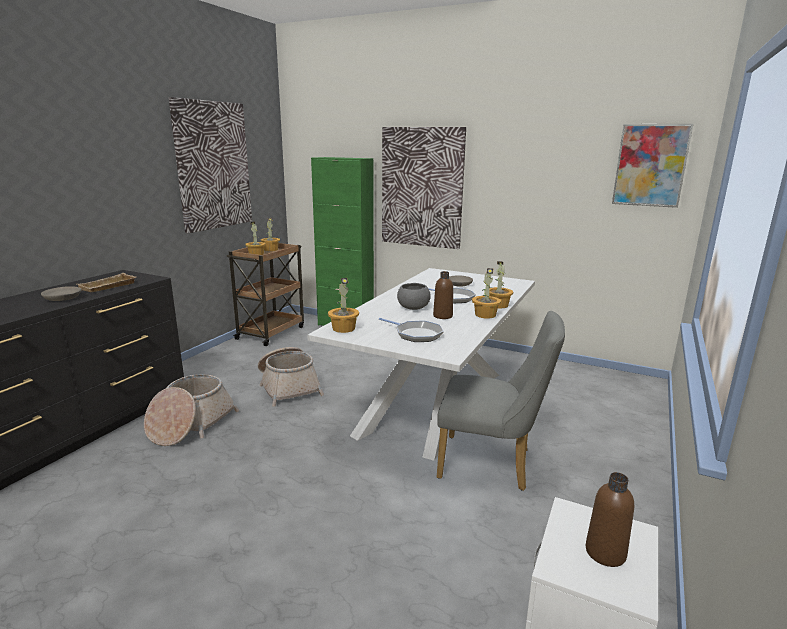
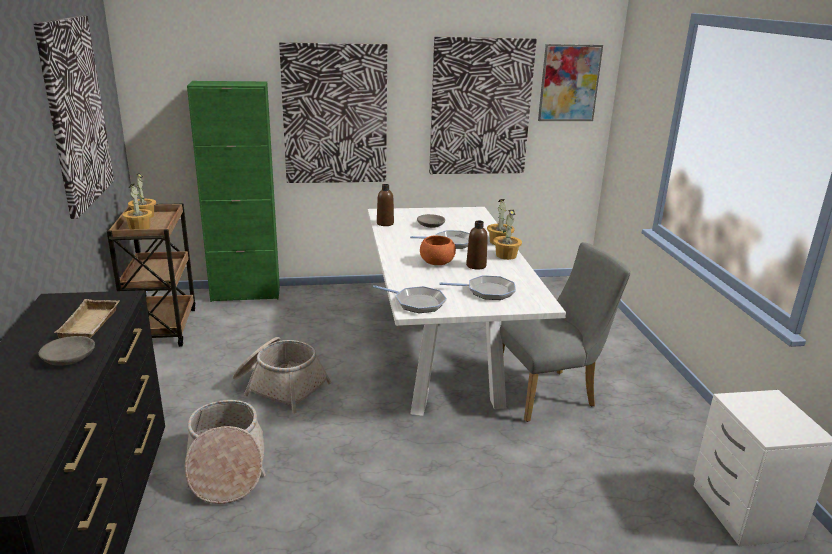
camera: 35 degrees left, 5 degrees up
(343, 328) = (417, 303): potted plant -> frying pan
(413, 308) = (436, 263): grey bowl -> orange bowl
(550, 187) = (480, 107): none -> picture
(605, 552) = (777, 416): brown bottle -> brown bottle (385, 223)

